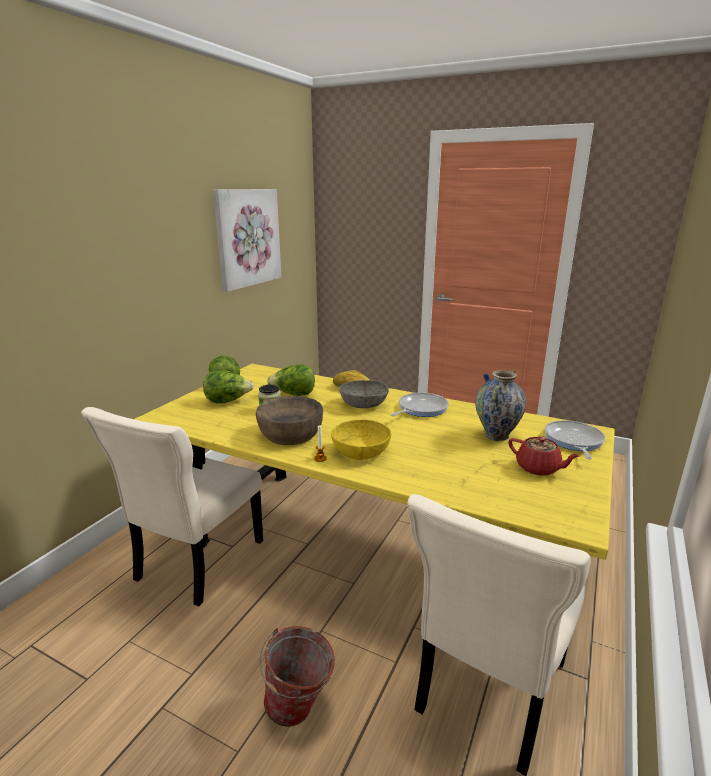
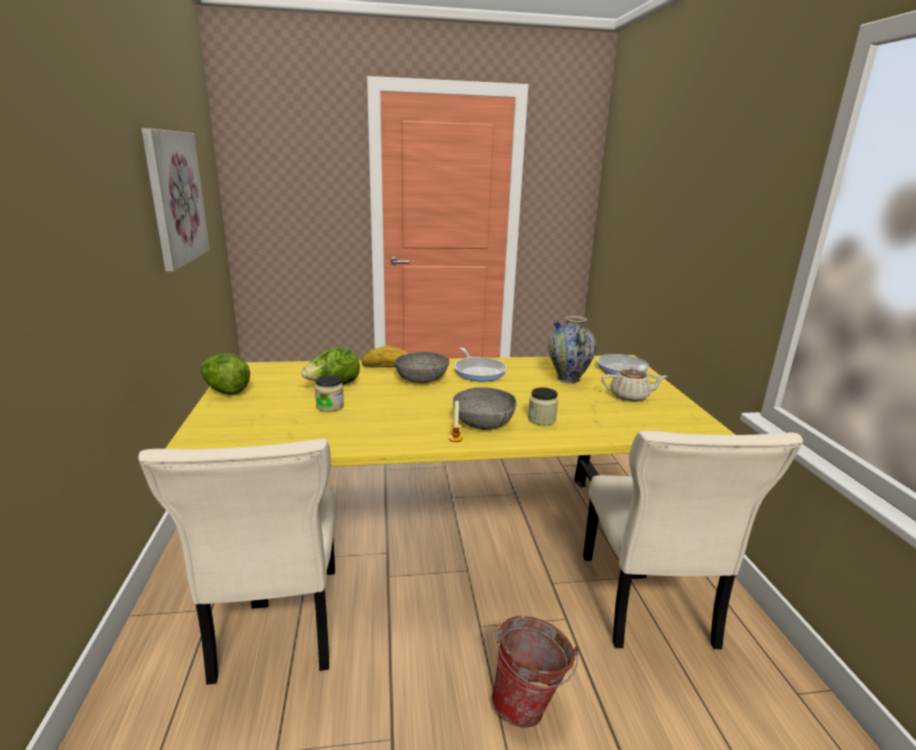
camera: 35 degrees left, 0 degrees up
(228, 401) = (263, 409): lettuce -> none
(290, 434) = (390, 424): brown bowl -> none
(360, 452) = (483, 422): yellow bowl -> grey bowl
(414, 464) = (542, 419): none -> jar
(420, 409) = (479, 371): frying pan -> frying pan turned 150 degrees clockwise
(538, 468) = (630, 396): red teapot -> beige teapot

